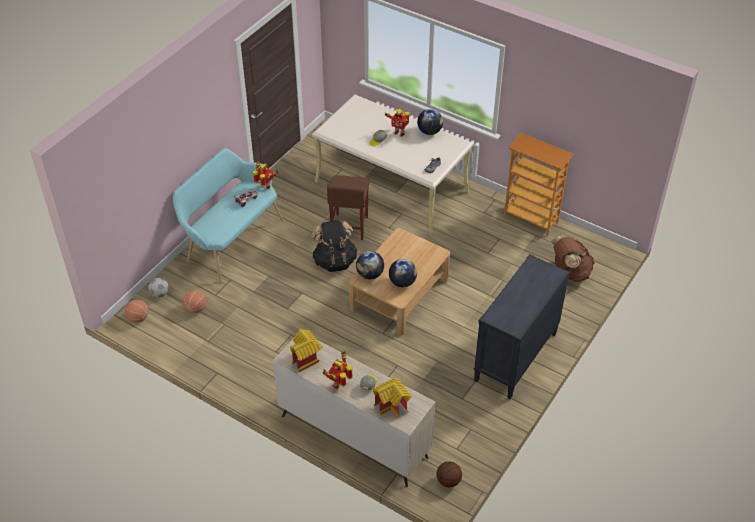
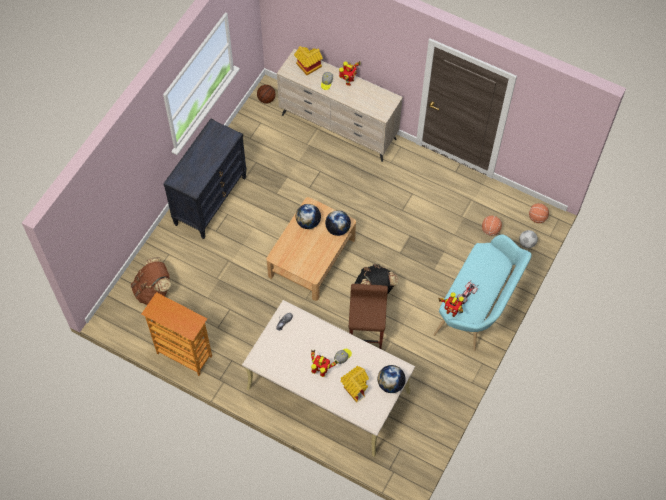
camera: 175 degrees right, 15 degrees up
(306, 360) = (376, 98): toy house -> toy house (354, 387)
(429, 131) = (289, 375): globe -> globe (390, 384)

